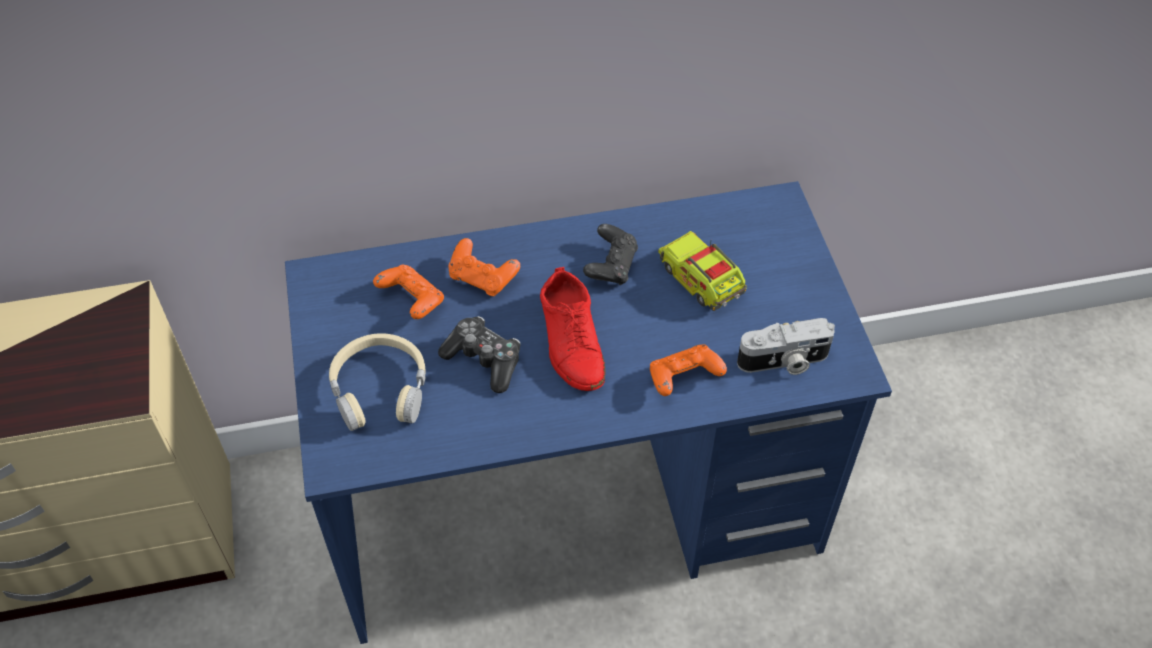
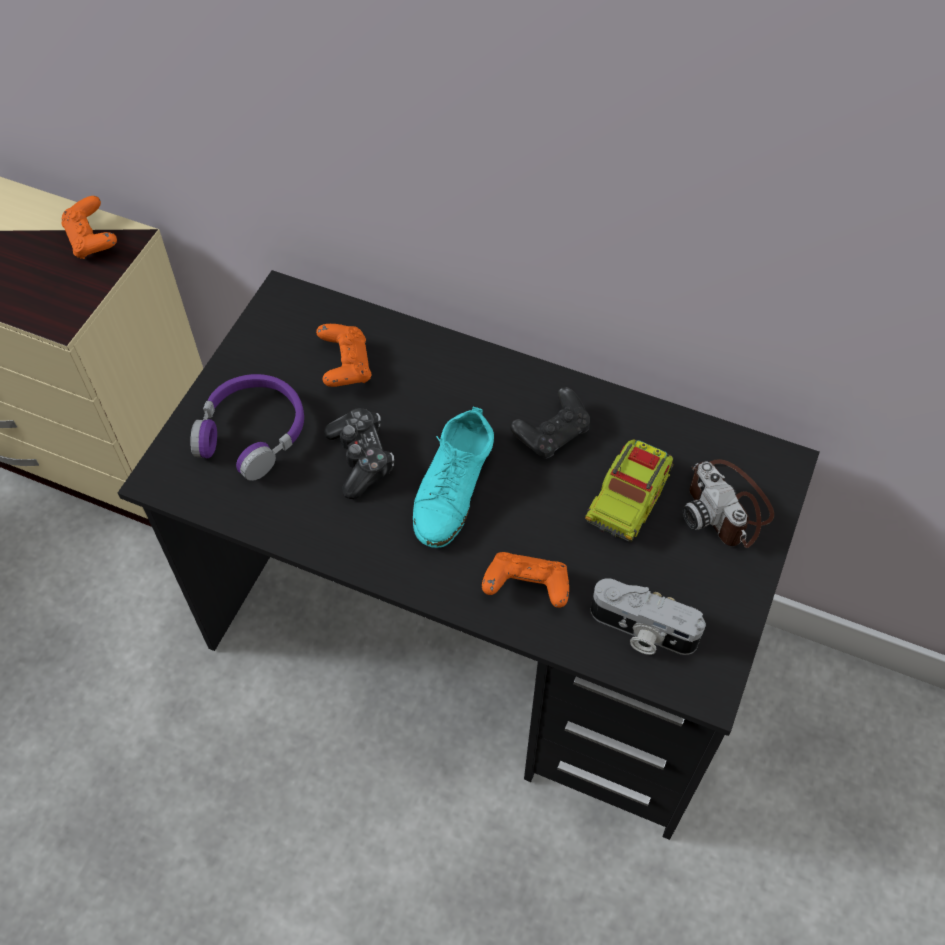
camera: 35 degrees right, 5 degrees up
(380, 389) = (252, 433): beige headphones -> purple headphones
(483, 278) = (424, 380): orange game controller -> orange game controller (92, 240)
(571, 341) = (453, 487): red shoe -> turquoise shoe
(575, 504) = (474, 642): blue desk -> black desk
(701, 280) = (628, 499): toy truck -> toy truck turned 150 degrees counterclockwise
(770, 249) = (727, 507): none -> camera

